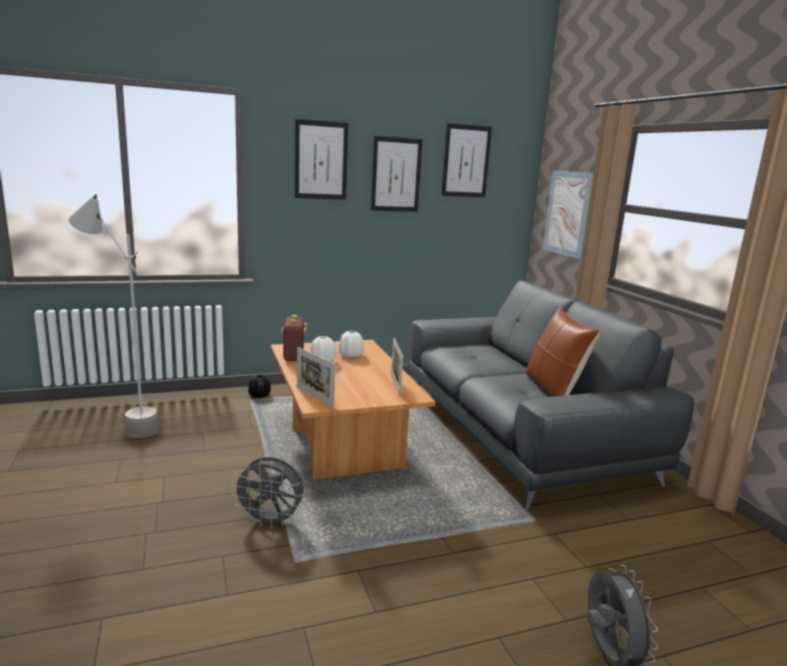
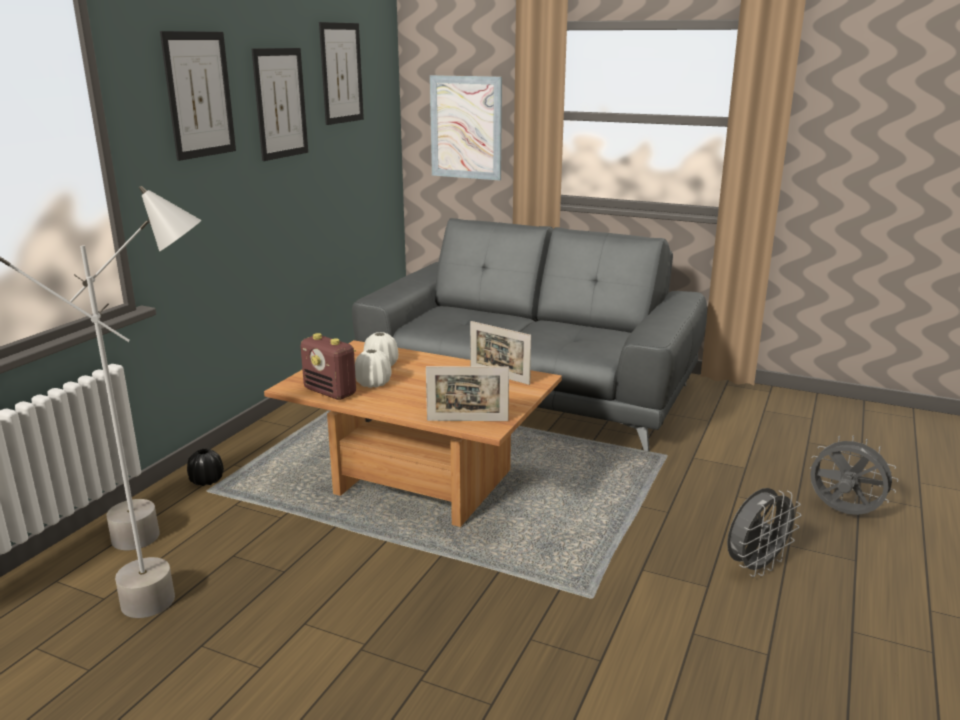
camera: 45 degrees left, 5 degrees up
(204, 411) = (175, 533): none -> grey floor lamp
(270, 521) = (504, 584): grey fan -> grey fan (755, 567)
(553, 389) = (587, 327): brown pillow -> none

